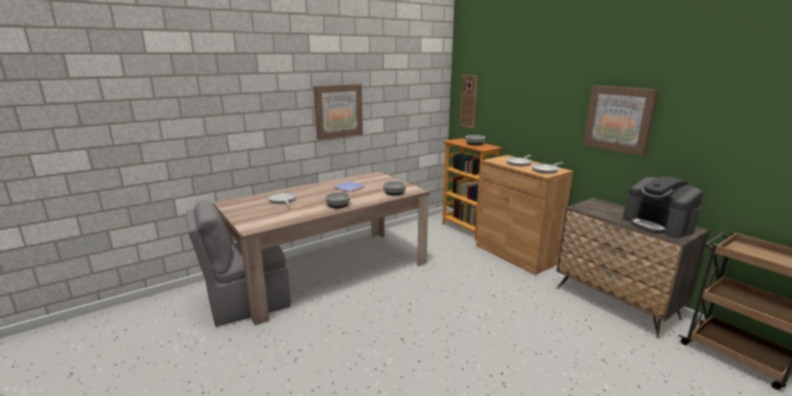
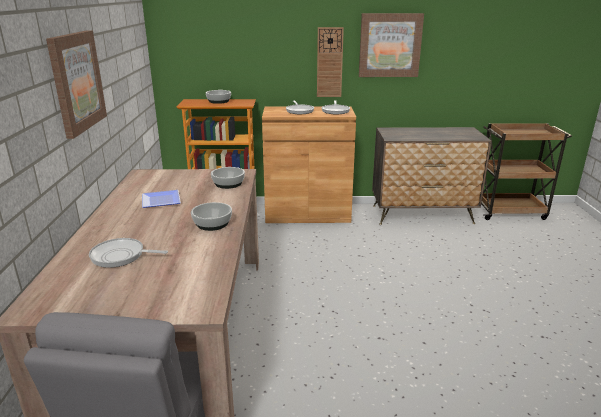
camera: 55 degrees left, 5 degrees up
(468, 101) = (186, 47): wall clock -> wall clock (329, 62)
(657, 225) = (452, 133): coffee machine -> none

